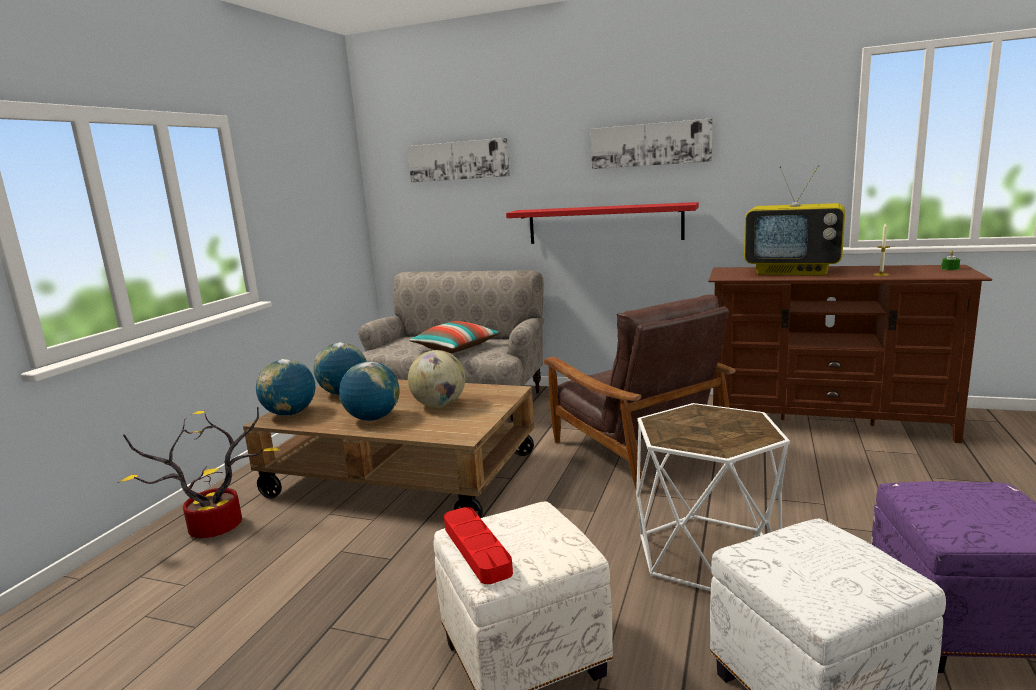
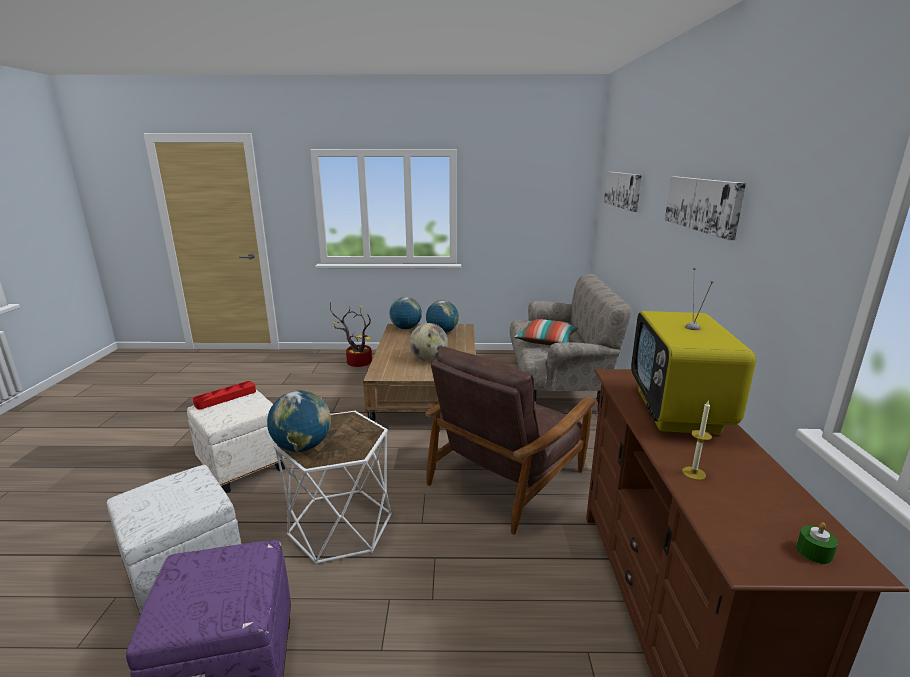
camera: 70 degrees right, 5 degrees up
(373, 418) = (402, 347): globe -> globe (302, 447)
(604, 224) = (665, 281): red shelf -> none

